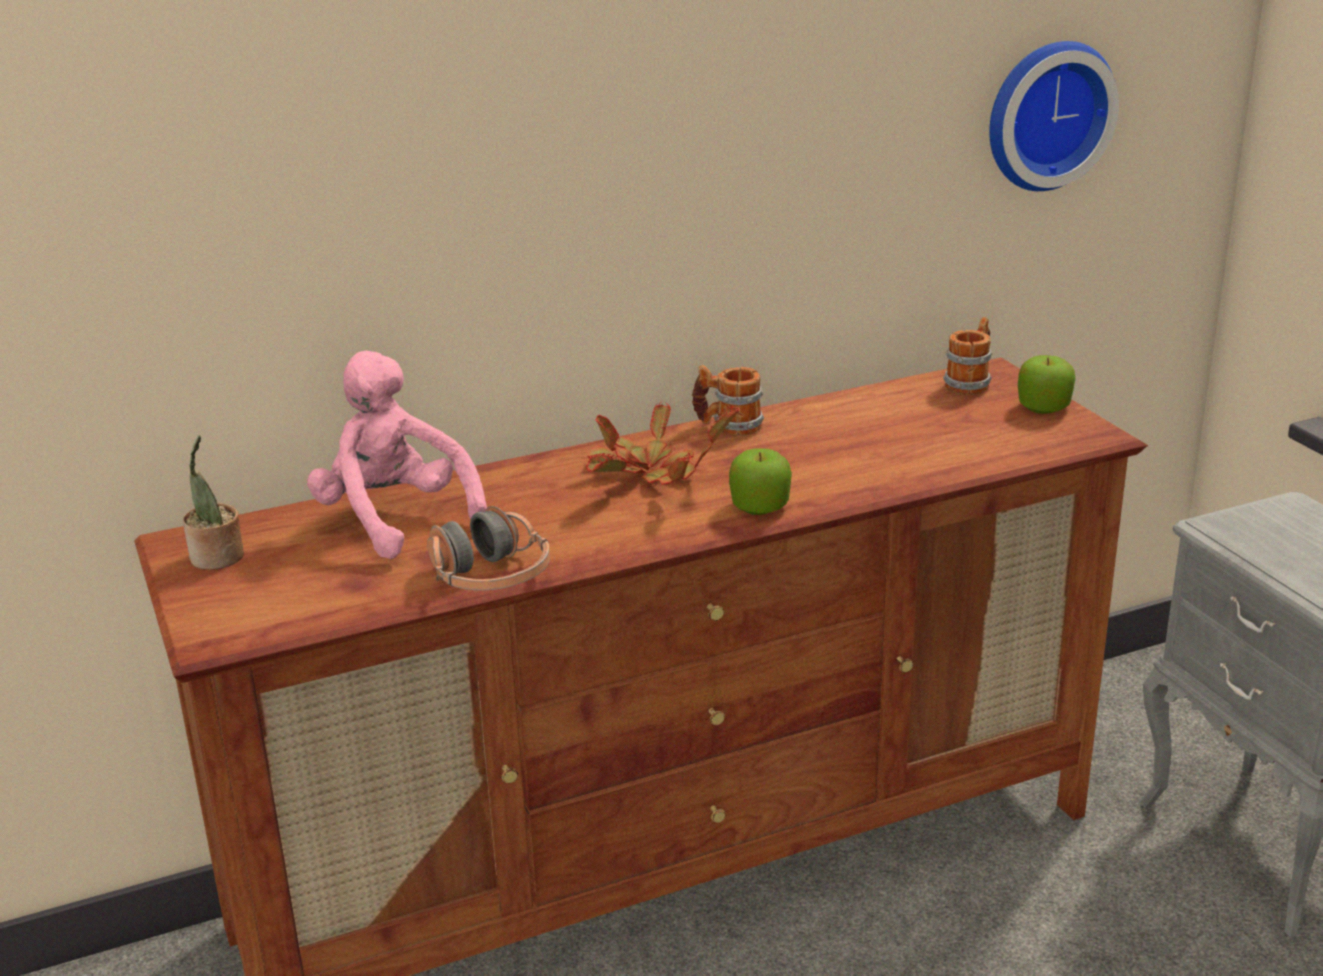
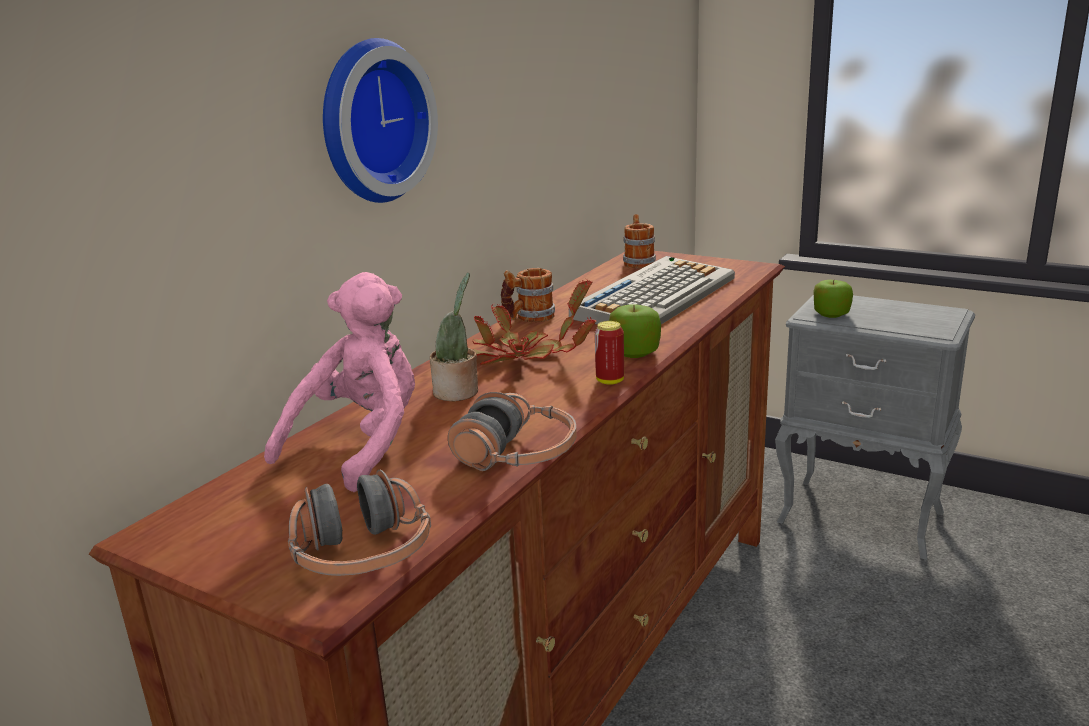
camera: 35 degrees left, 5 degrees down
(217, 558) = (222, 533): potted plant -> potted plant (458, 392)
(277, 614) = (362, 553): none -> headphones
(395, 519) = (362, 445): pink plush toy -> pink plush toy turned 105 degrees clockwise
(682, 531) = (610, 381): none -> can
(902, 441) = (655, 297): none -> keyboard
(1044, 407) = (701, 262): apple -> apple (831, 314)
(1045, 114) = (631, 71): wall clock -> wall clock (370, 121)

